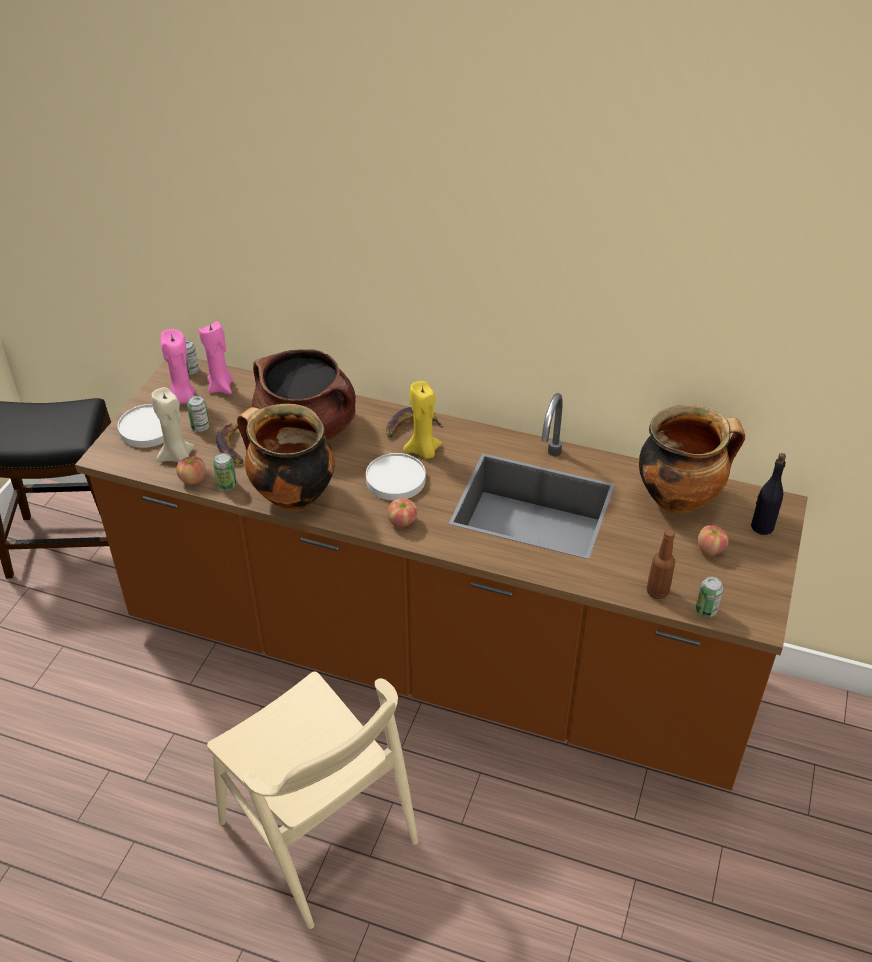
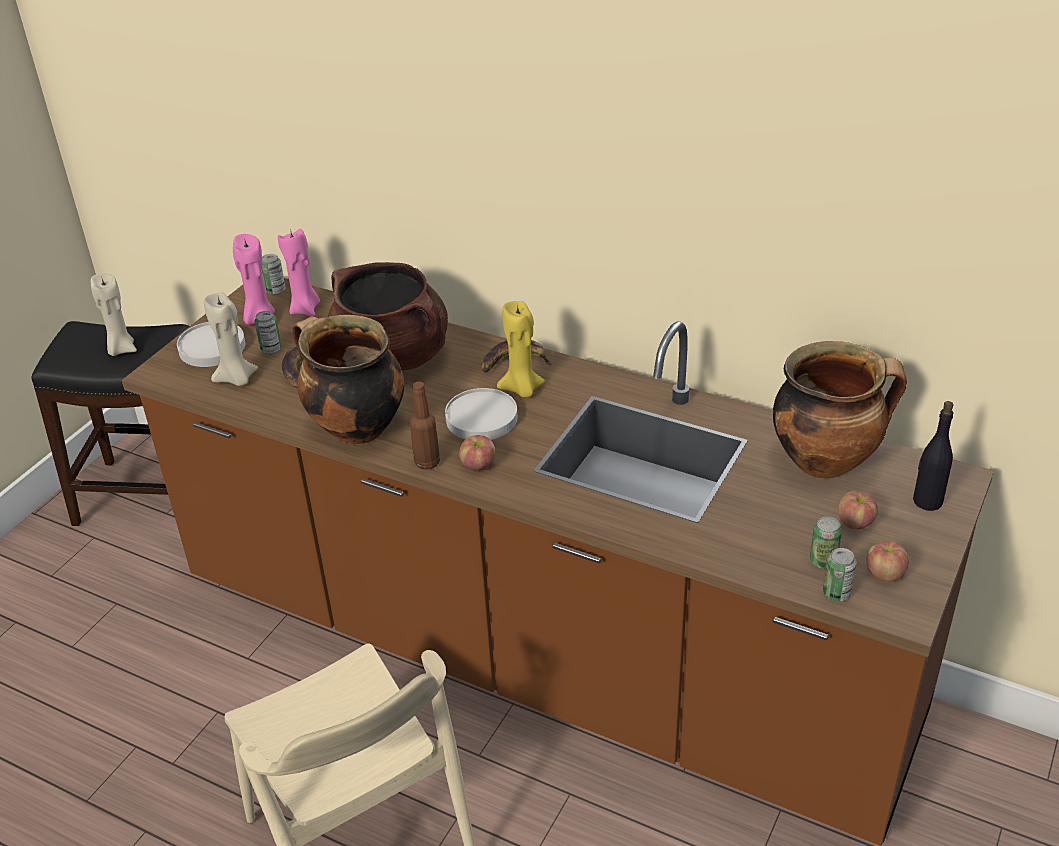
camera: 10 degrees right, 5 degrees down
(48, 426) = (121, 349): none -> beige candle
(193, 479) = (247, 403): apple -> apple (884, 574)
(227, 485) = (284, 412): can -> can (823, 561)
(657, 592) = (777, 567): brown bottle -> brown bottle (427, 462)

